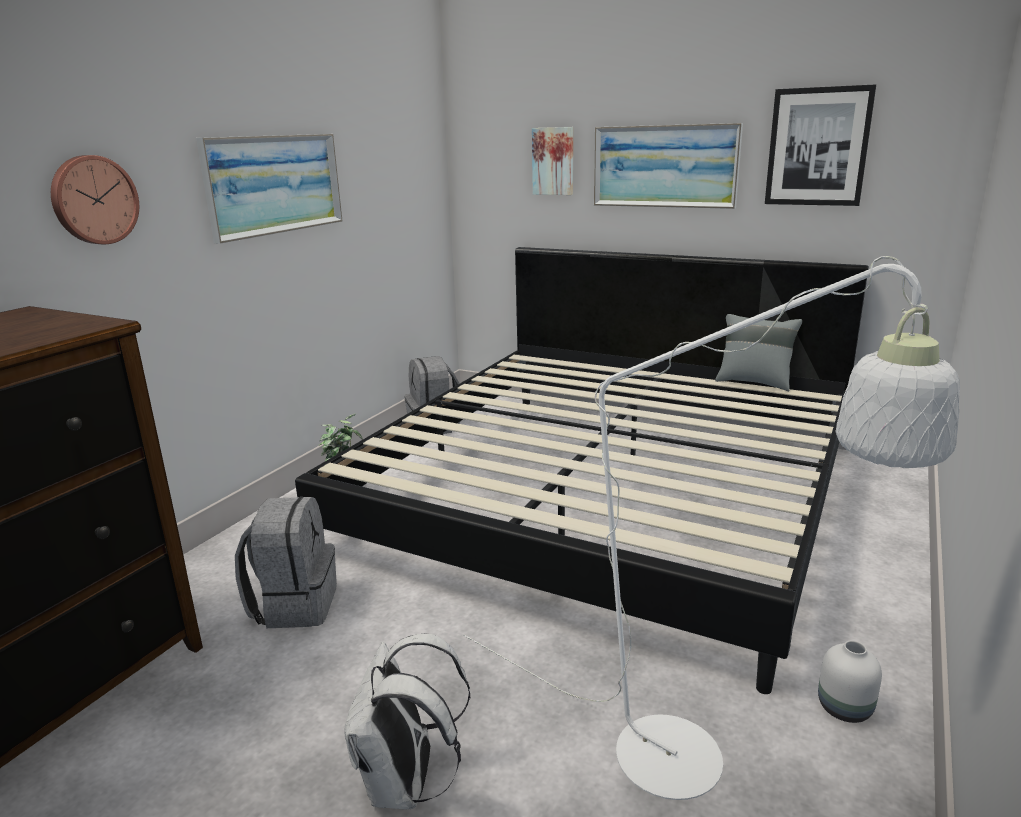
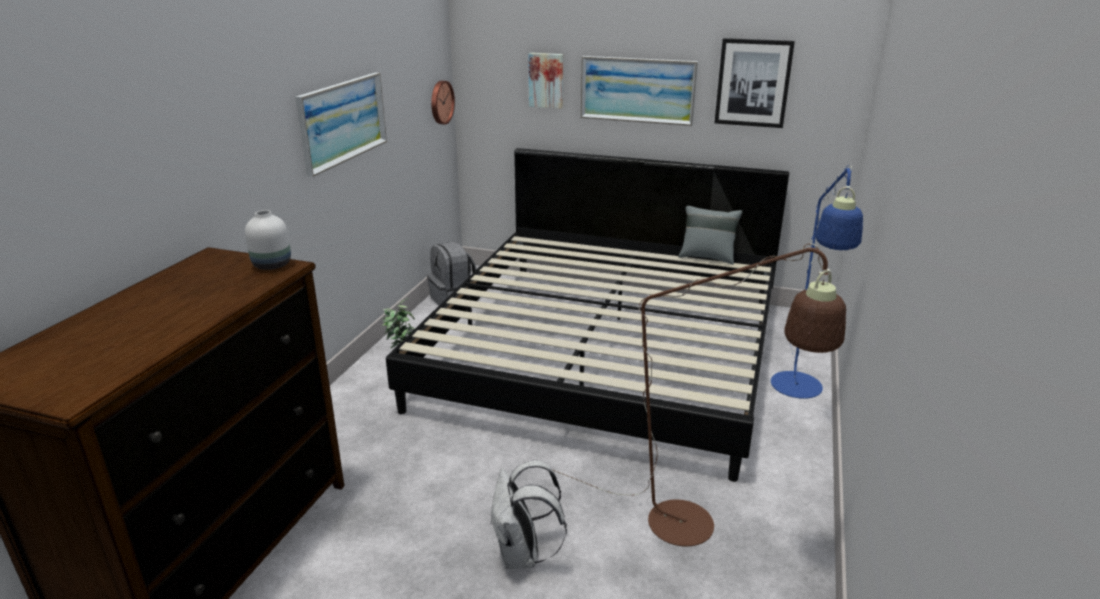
camera: 10 degrees left, 5 degrees up
(93, 200) = (238, 159): wall clock -> wall clock (440, 102)
(294, 605) = (399, 450): grey backpack -> none
(695, 769) = (698, 528): white floor lamp -> brown floor lamp
(844, 707) = (782, 485): white vase -> white vase (272, 264)
(877, 565) = (798, 392): none -> blue floor lamp

